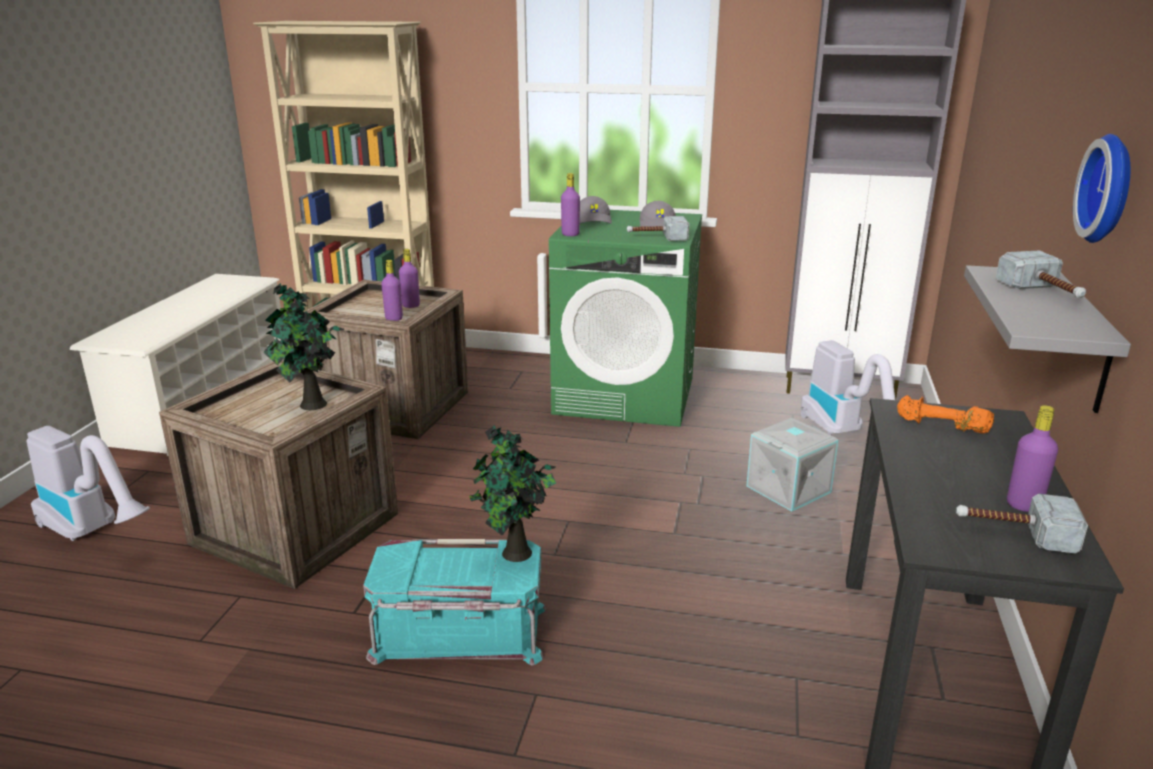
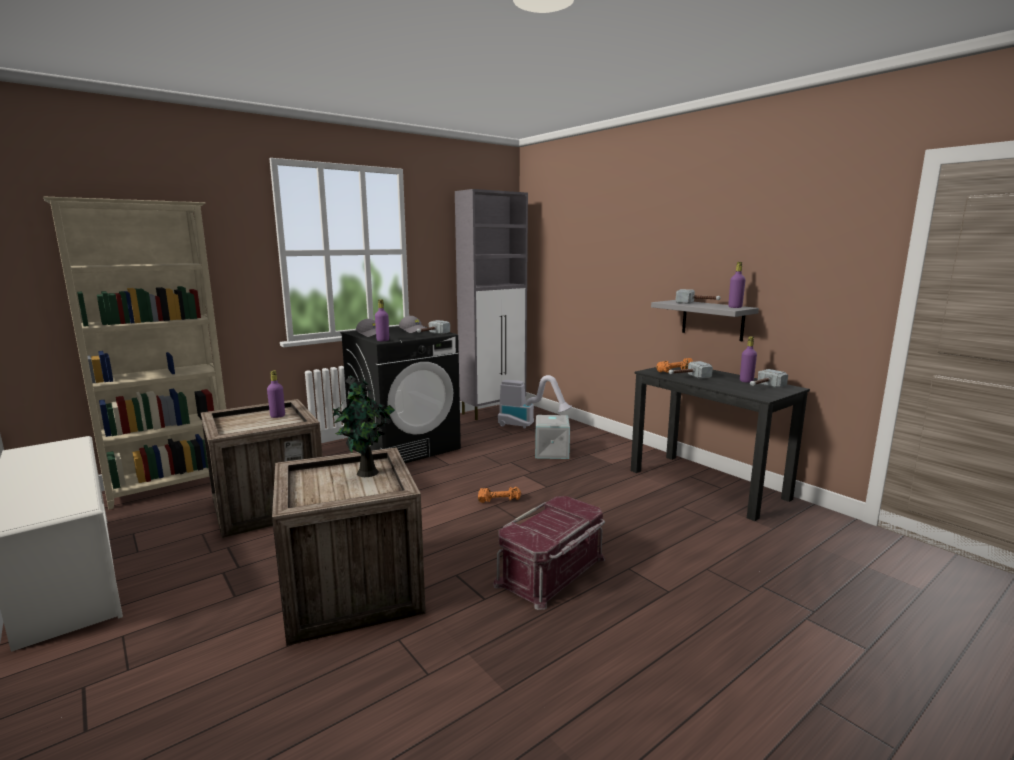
camera: 50 degrees left, 10 degrees down
(94, 531) = (168, 695): vacuum cleaner -> none
(394, 319) = (286, 424): purple bottle -> purple bottle (735, 307)
(458, 634) = (552, 571): turquoise storage box -> red storage box
(514, 554) = (565, 503): potted plant -> none
(583, 518) = (499, 500): none -> orange dumbbell
(626, 395) = (405, 446): green washing machine -> black washing machine
(928, 446) = (687, 377): none -> hammer
(1111, 189) = (711, 258): wall clock -> none

